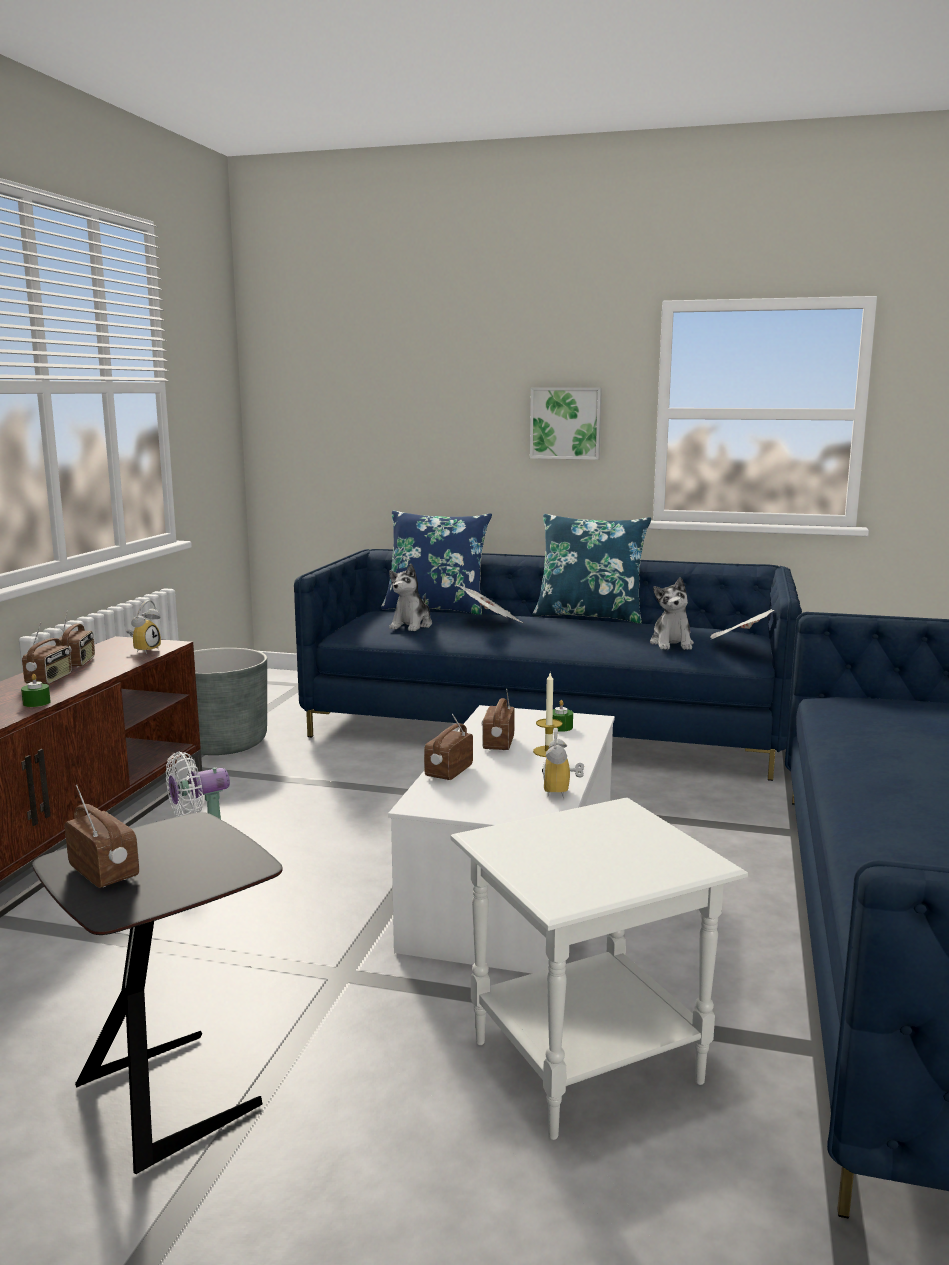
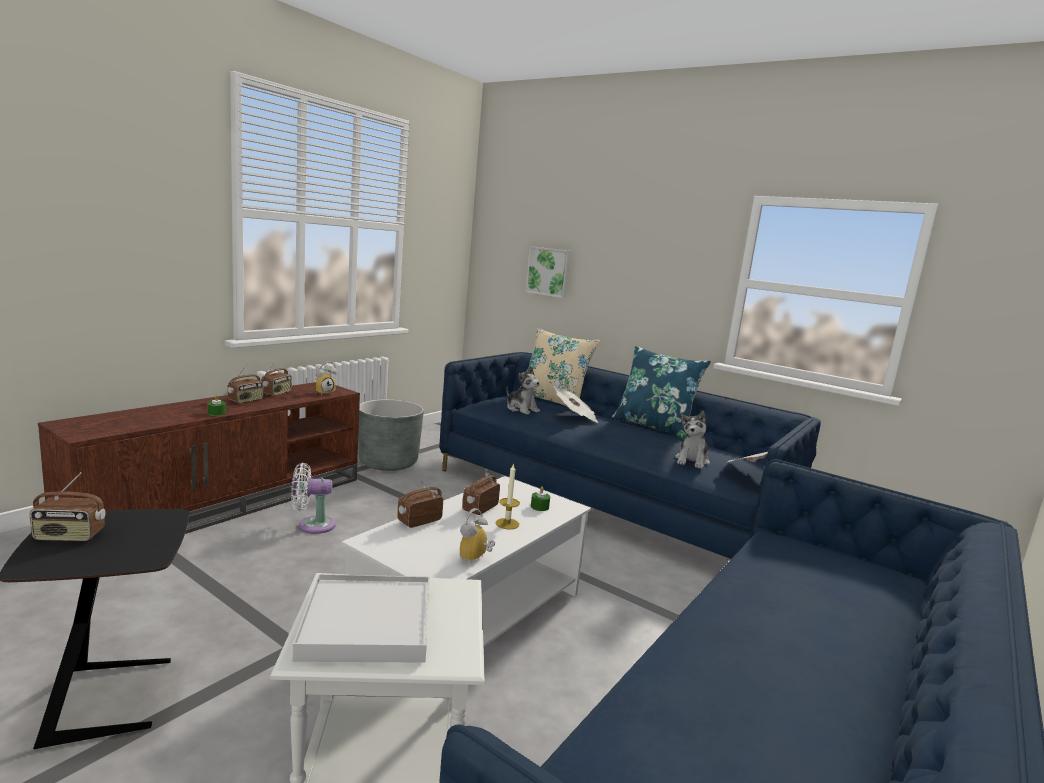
camera: 20 degrees right, 0 degrees up
(105, 872) = (69, 536): radio -> radio turned 105 degrees clockwise
(412, 625) = (521, 409): plush toy -> plush toy turned 90 degrees counterclockwise
(436, 608) = (553, 400): blue pillow -> beige pillow
(565, 423) = (670, 282): picture -> picture (549, 272)
(577, 859) = (368, 623): none -> white tray

